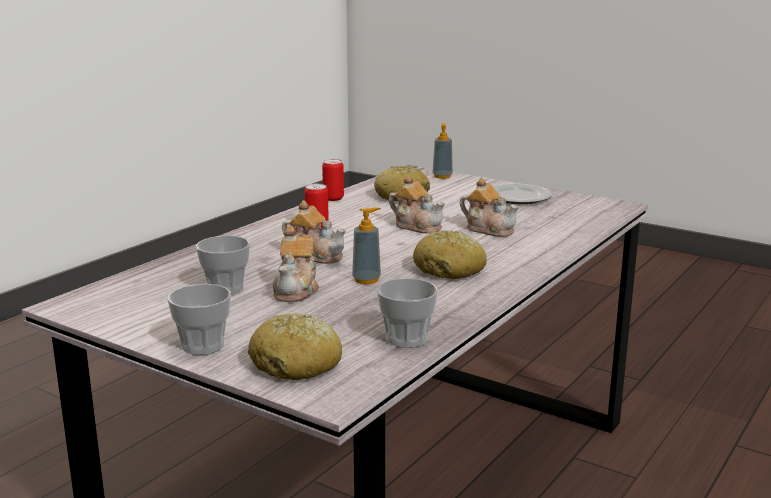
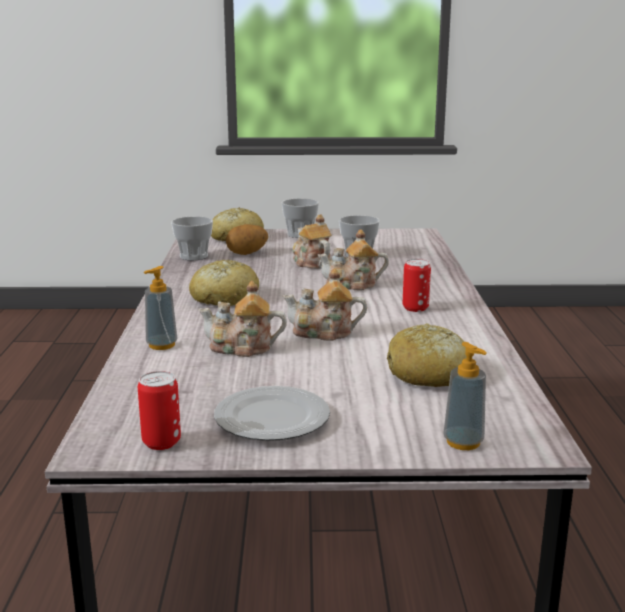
camera: 145 degrees right, 0 degrees up
(333, 198) = (493, 347): can -> can (161, 442)
(336, 325) = (247, 253): none -> potato
(366, 280) = (277, 278): soap dispenser -> soap dispenser (161, 345)

